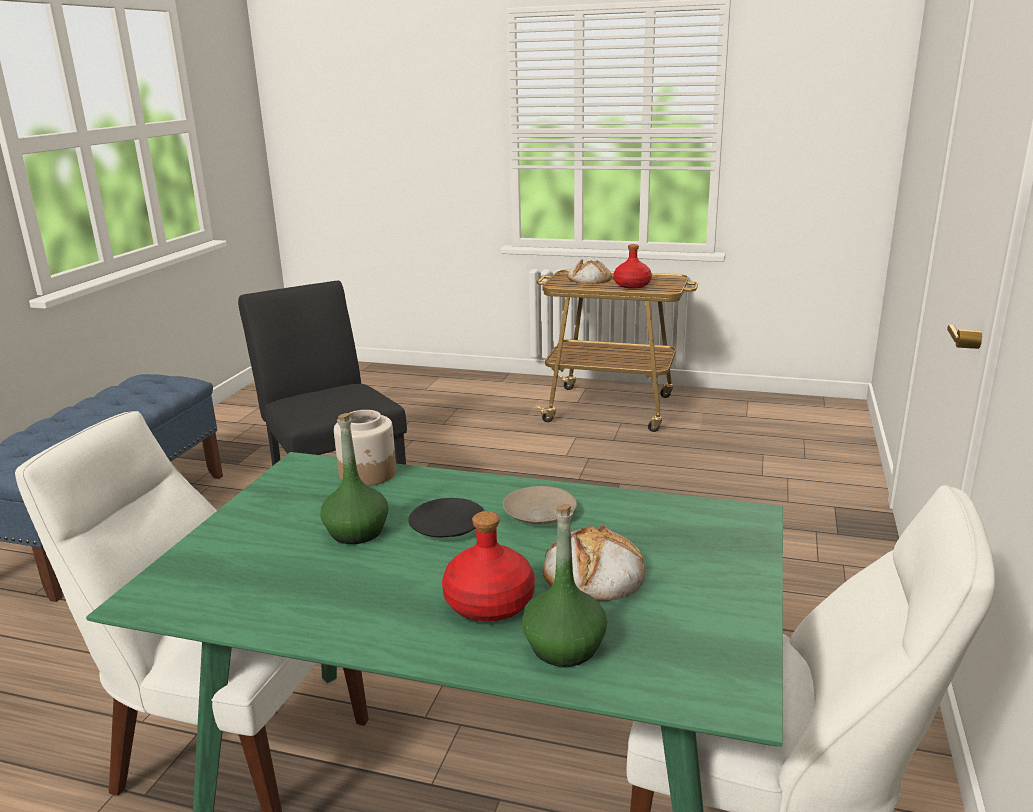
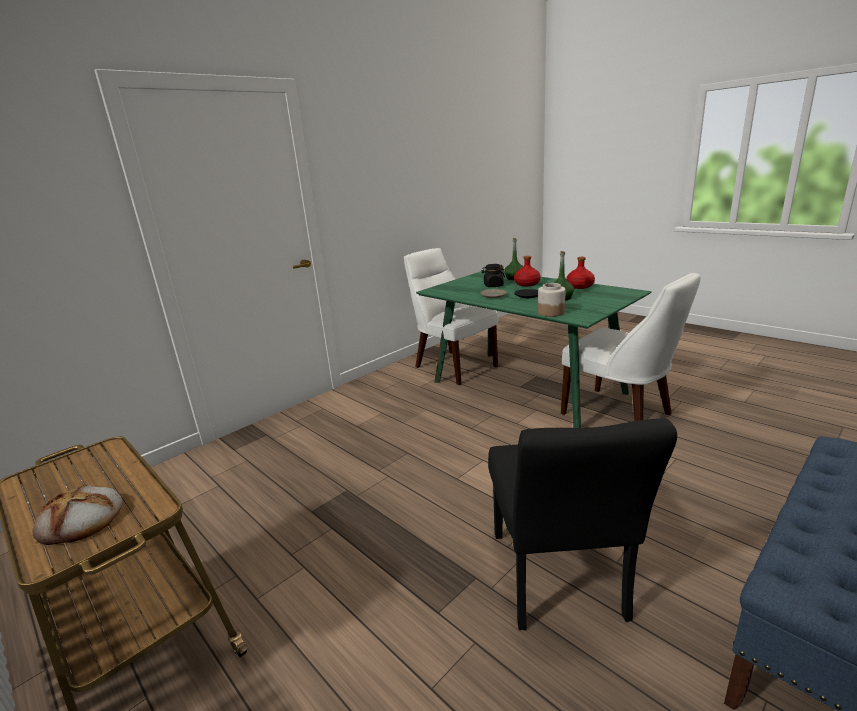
camera: 150 degrees left, 0 degrees up
(592, 573) = (493, 285): bread -> black jar
(632, 285) = (103, 470): red bottle -> red bottle (580, 286)

